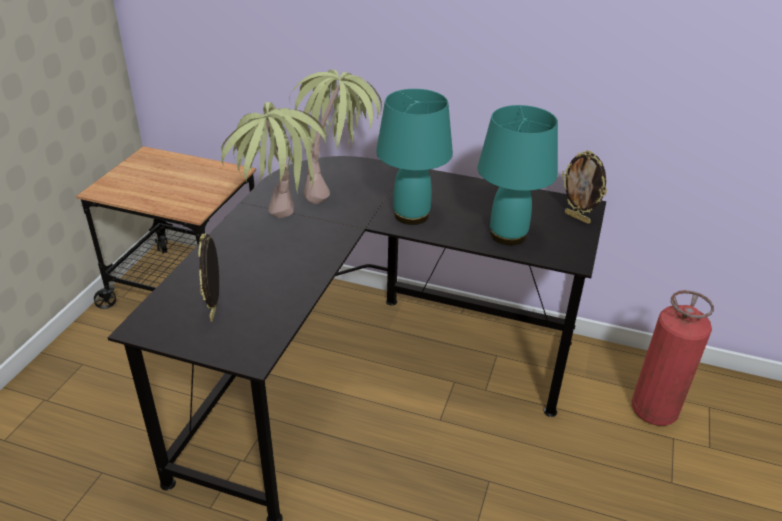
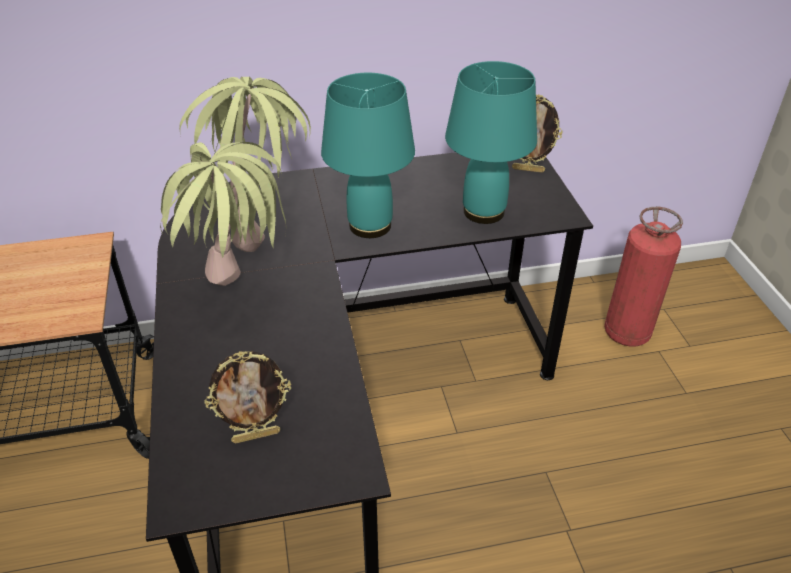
camera: 30 degrees left, 5 degrees up
(215, 311) = (256, 435): picture frame -> picture frame turned 75 degrees counterclockwise

